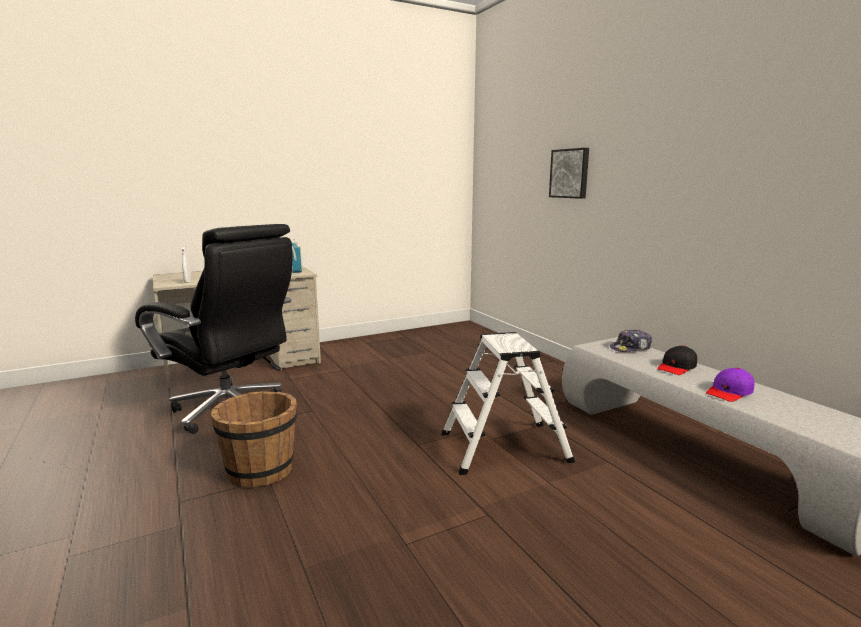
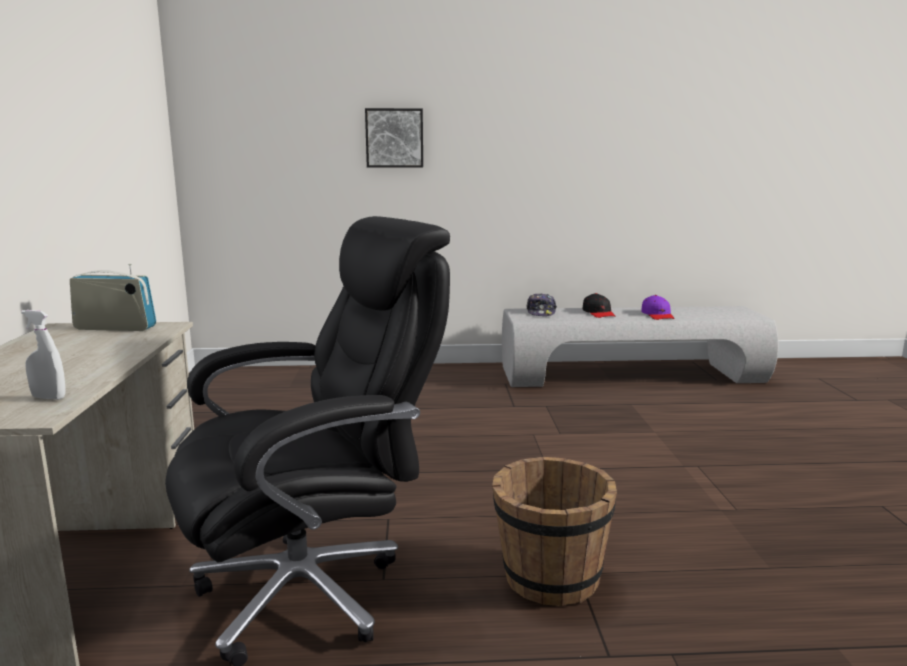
camera: 65 degrees left, 0 degrees up
(504, 447) = (581, 432): white step ladder -> none

